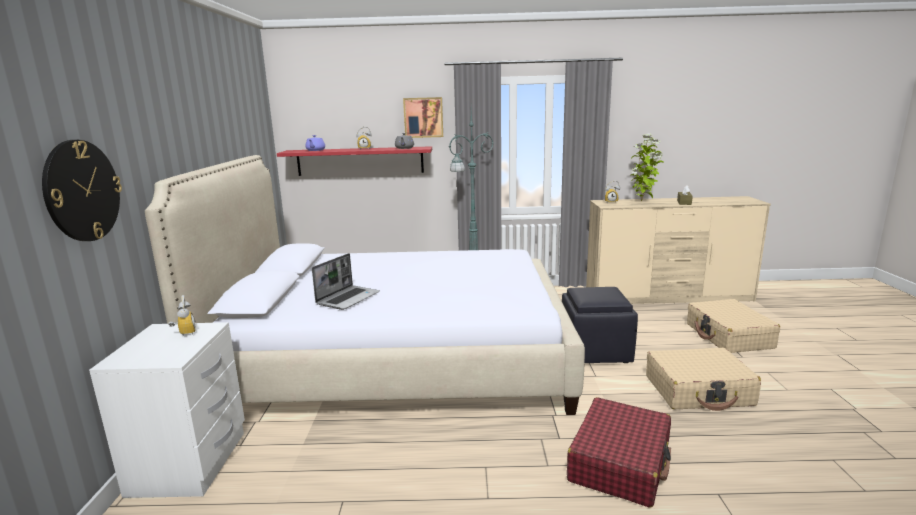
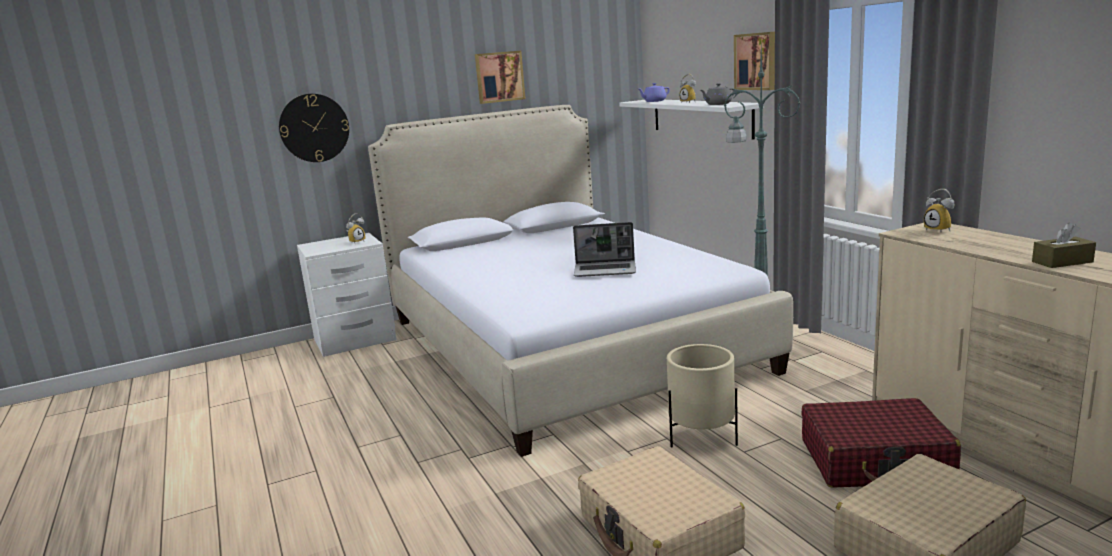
camera: 65 degrees right, 0 degrees up
(211, 126) = (499, 77): none -> picture
(348, 298) = (490, 258): laptop -> laptop (606, 270)
(360, 161) = (700, 117): red shelf -> white shelf
(594, 350) = (701, 437): black ottoman -> beige planter
(620, 463) = (442, 499): red suitcase -> red suitcase (875, 461)
(642, 201) = (995, 242): potted plant -> none

